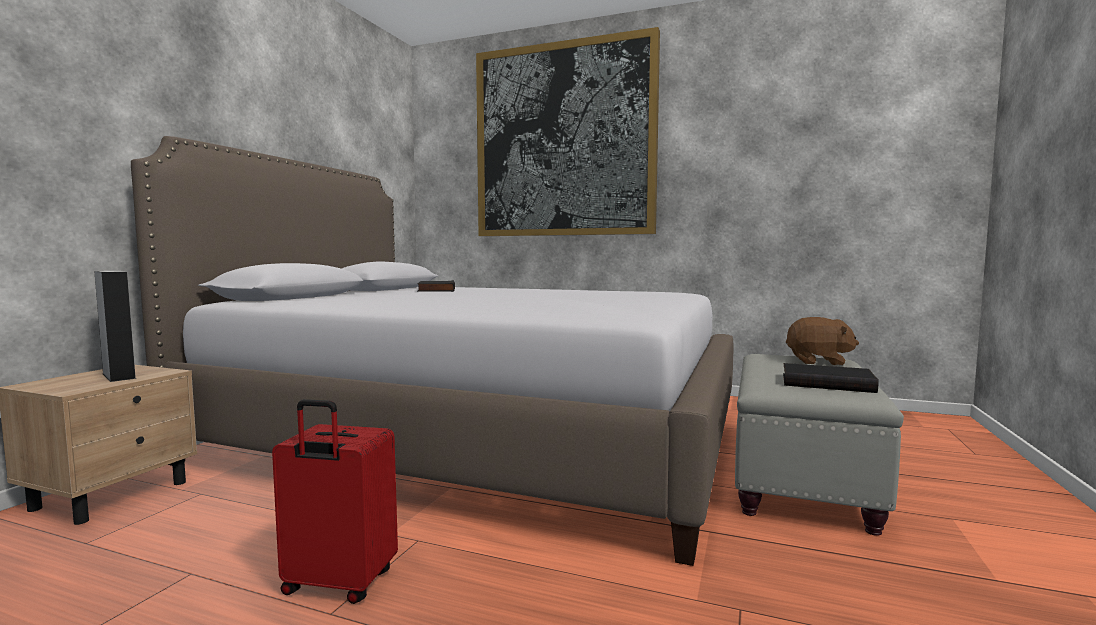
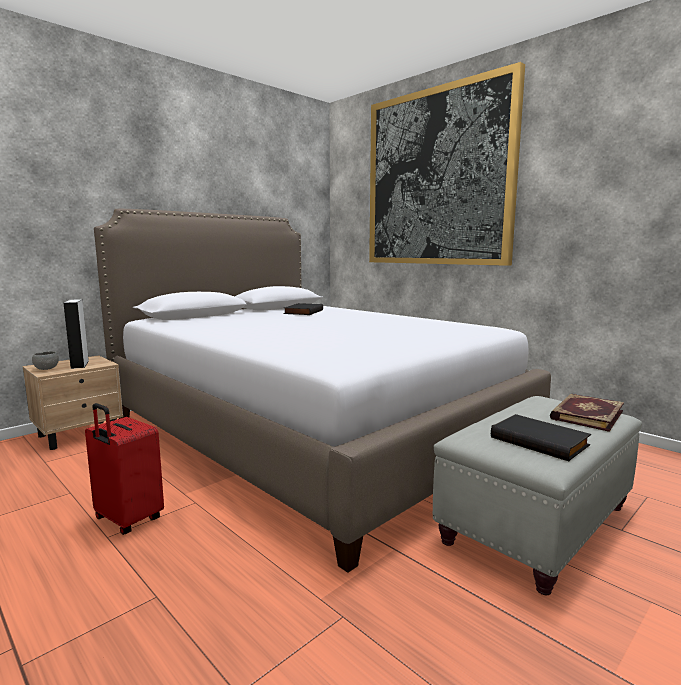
camera: 25 degrees right, 5 degrees up
(61, 386) = (46, 369): none -> grey bowl
(819, 361) = (585, 414): brown plush toy -> book

